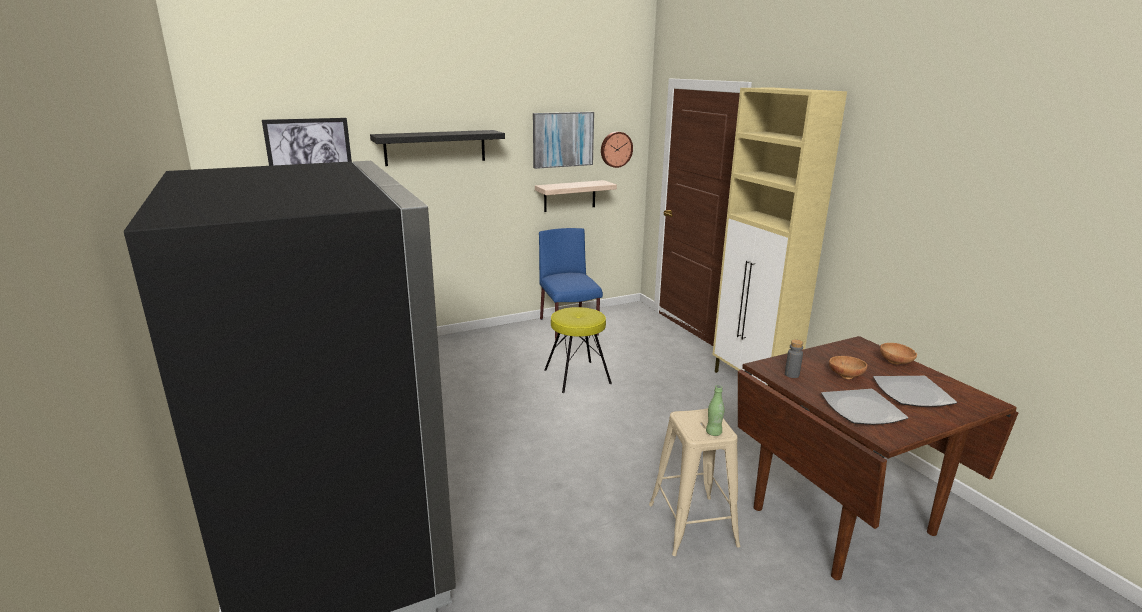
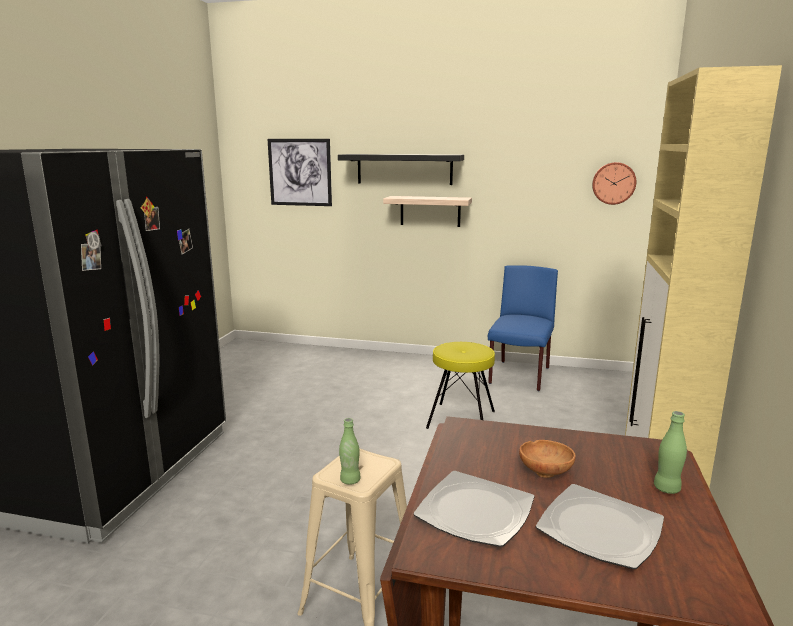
camera: 40 degrees right, 5 degrees down
(563, 139) = (543, 168): picture -> none
(569, 196) = (548, 231): shelf -> shelf (430, 211)
(791, 374) = (476, 445): grey bottle -> none
(896, 363) = (666, 488): brown bowl -> green bottle

